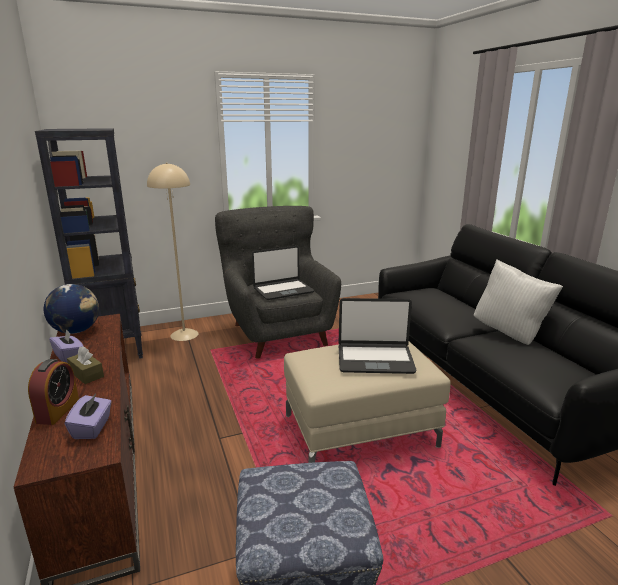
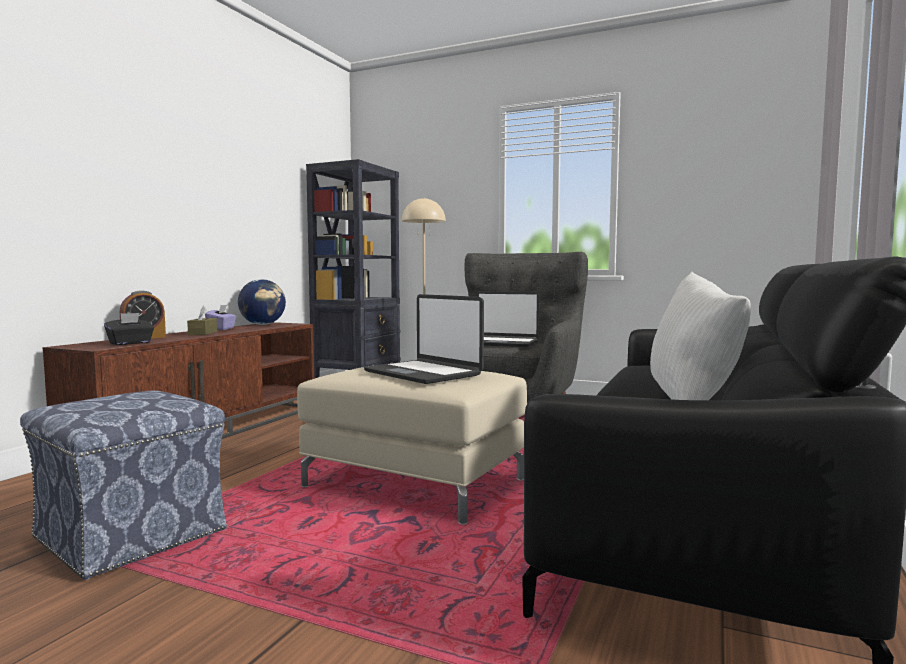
camera: 45 degrees right, 15 degrees down
(92, 428) = (130, 343): purple tissue box -> black tissue box

